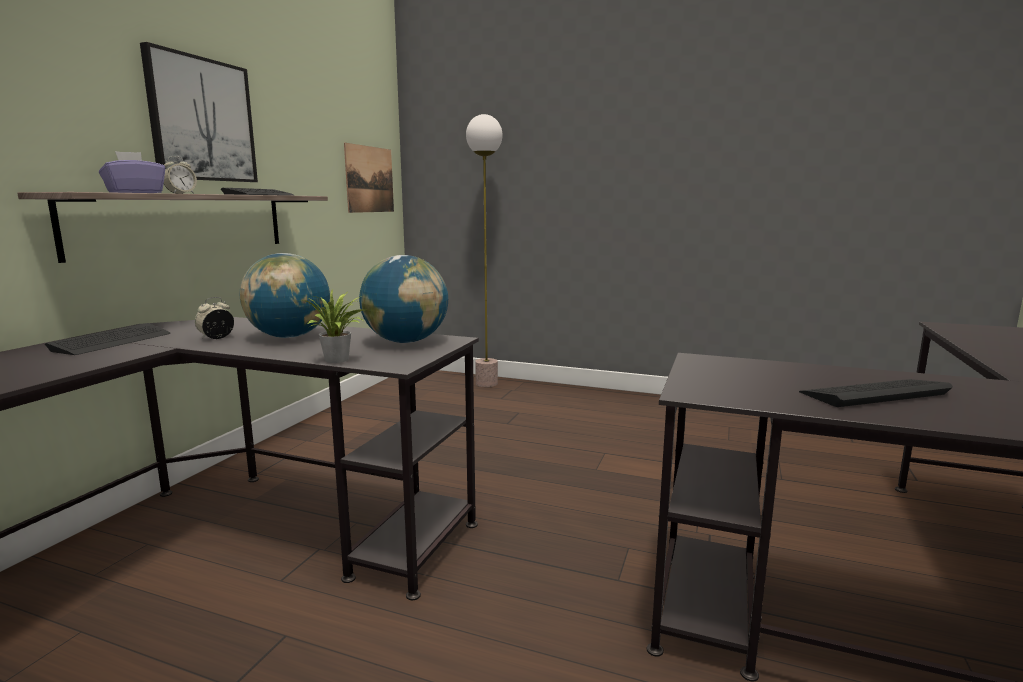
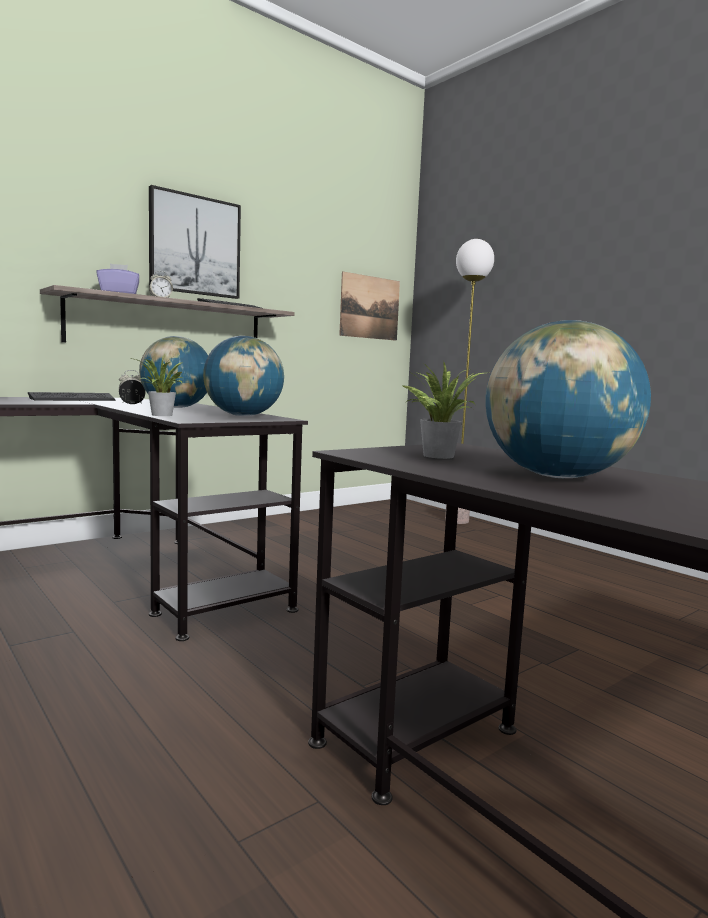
camera: 30 degrees right, 5 degrees down
(739, 381) = (436, 455): none -> potted plant
(873, 393) = (557, 477): keyboard -> globe

